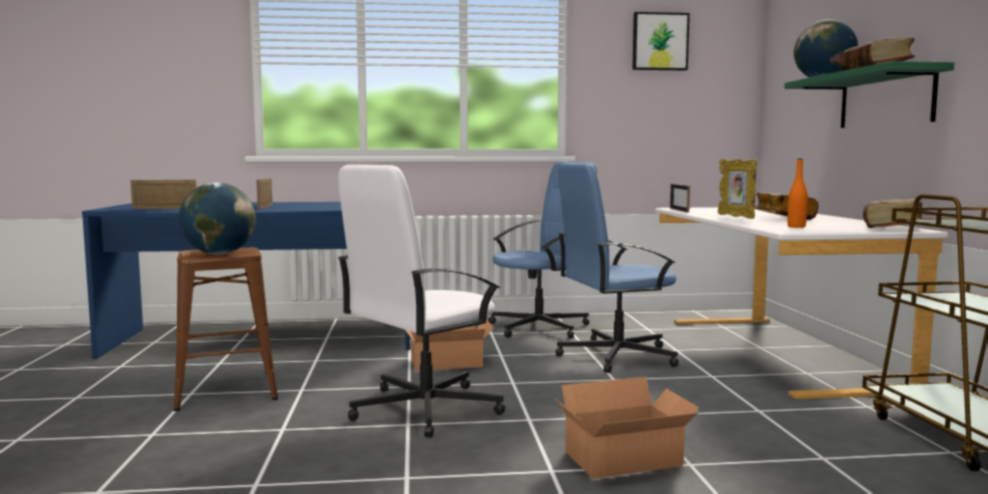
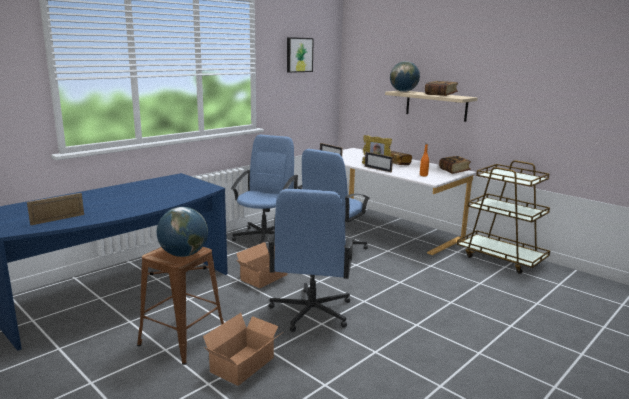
camera: 40 degrees left, 10 degrees up
(265, 207) = (123, 201): picture frame -> picture frame (378, 169)
(423, 409) = (311, 312): white office chair -> blue office chair
(627, 460) = (430, 308): cardboard box -> cardboard box (245, 365)
(885, 99) = (436, 105): green shelf -> beige shelf

